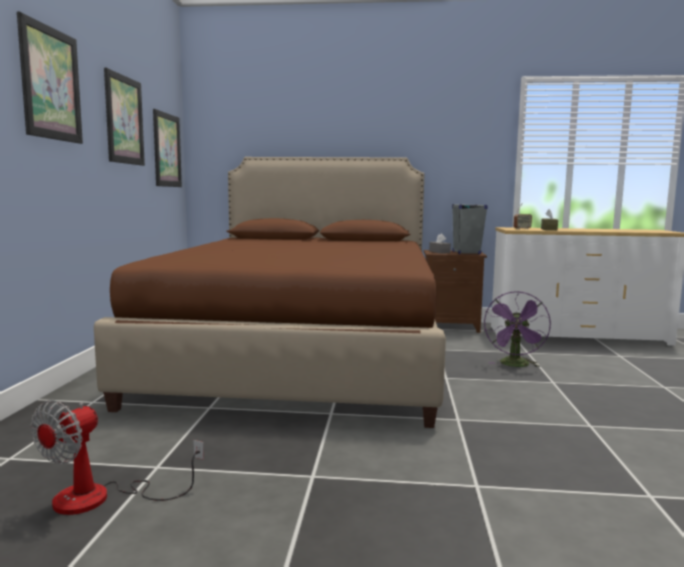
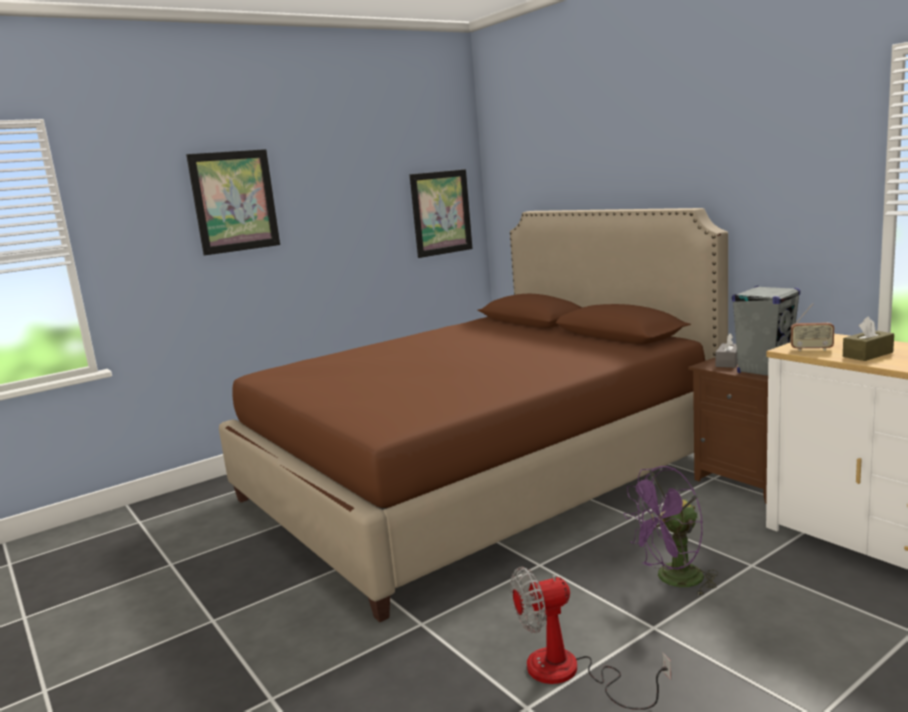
camera: 50 degrees right, 5 degrees up
(101, 498) = (113, 575): fan -> fan (570, 673)
(124, 120) = (353, 202): picture -> none

